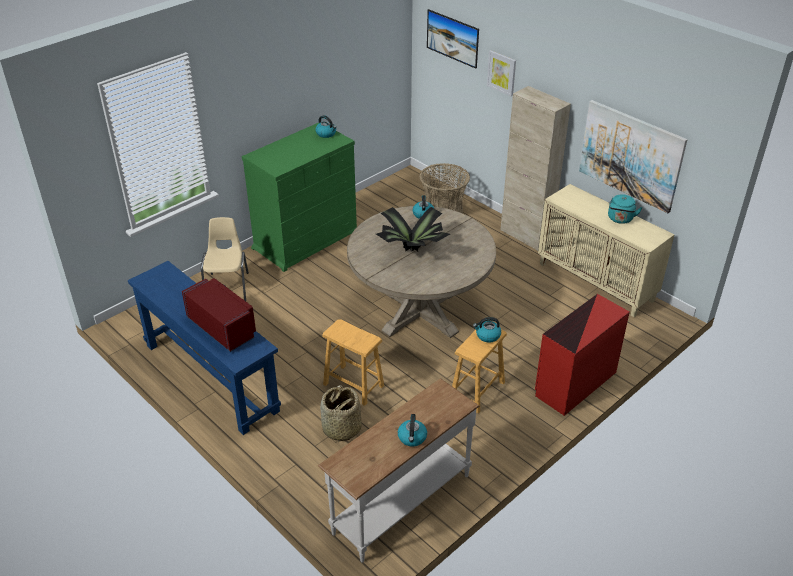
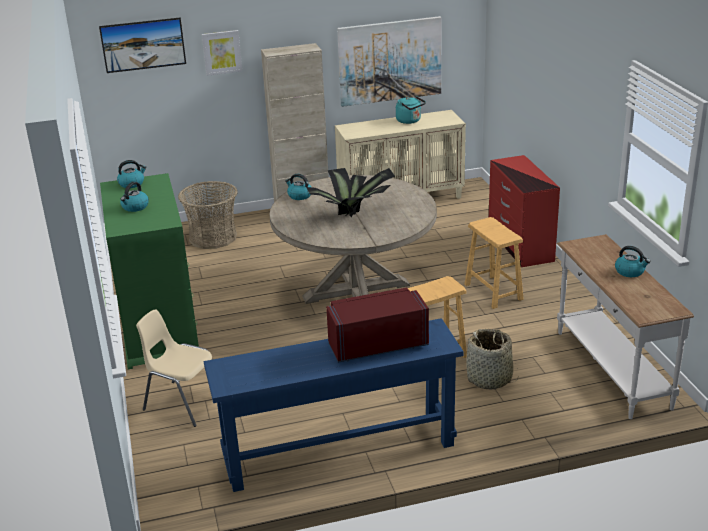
camera: 60 degrees left, 10 degrees down
(487, 336) = (490, 225): kettle -> kettle (135, 207)

